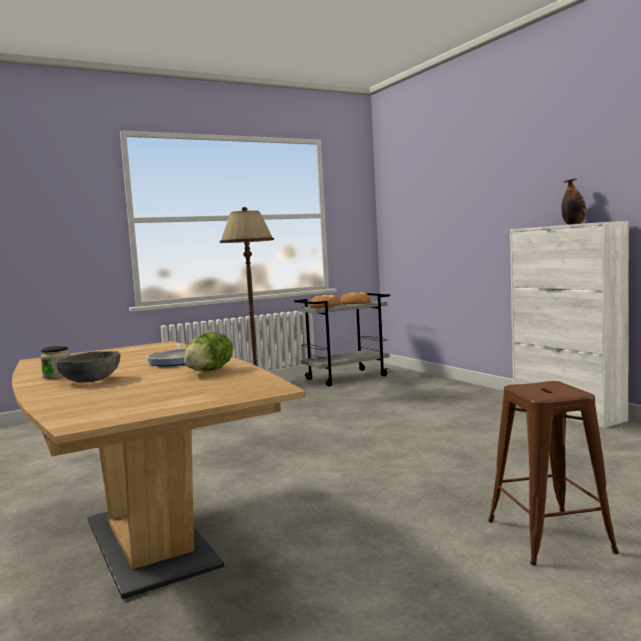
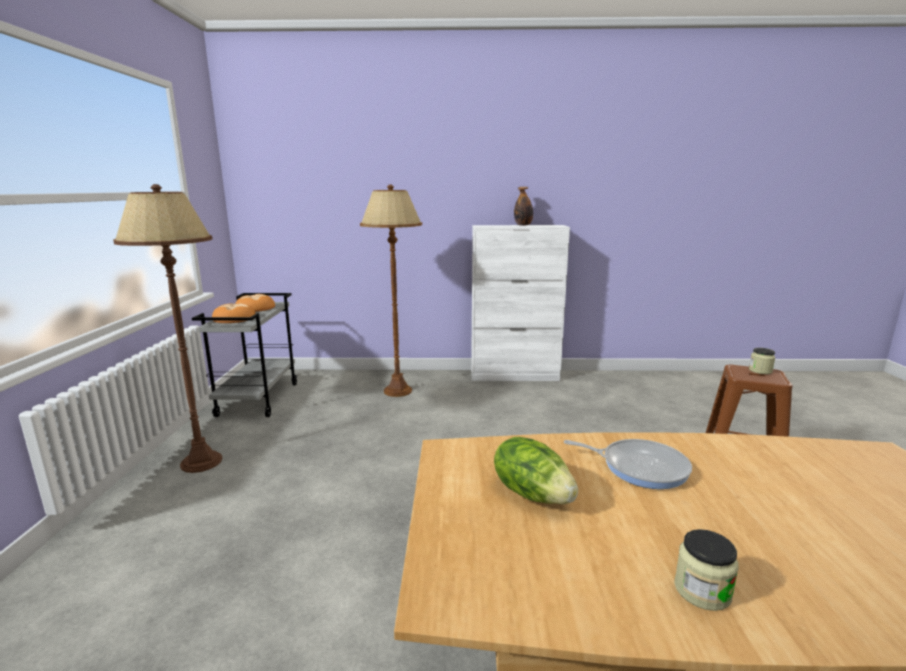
camera: 60 degrees left, 10 degrees up
(91, 380) = (772, 558): grey bowl -> none
(210, 371) = (746, 461): lettuce -> lettuce (533, 493)
(434, 395) = (397, 391): none -> brown floor lamp
(563, 389) = (760, 371): none -> jar

